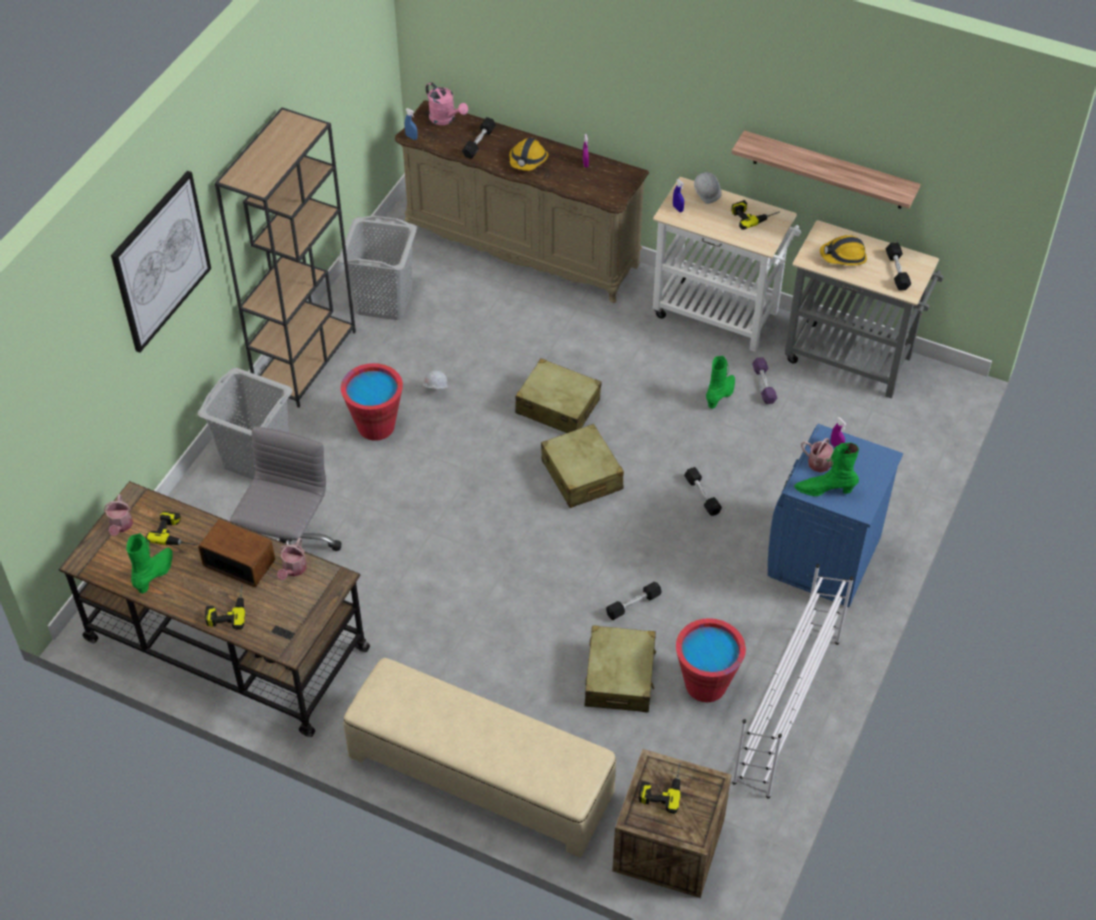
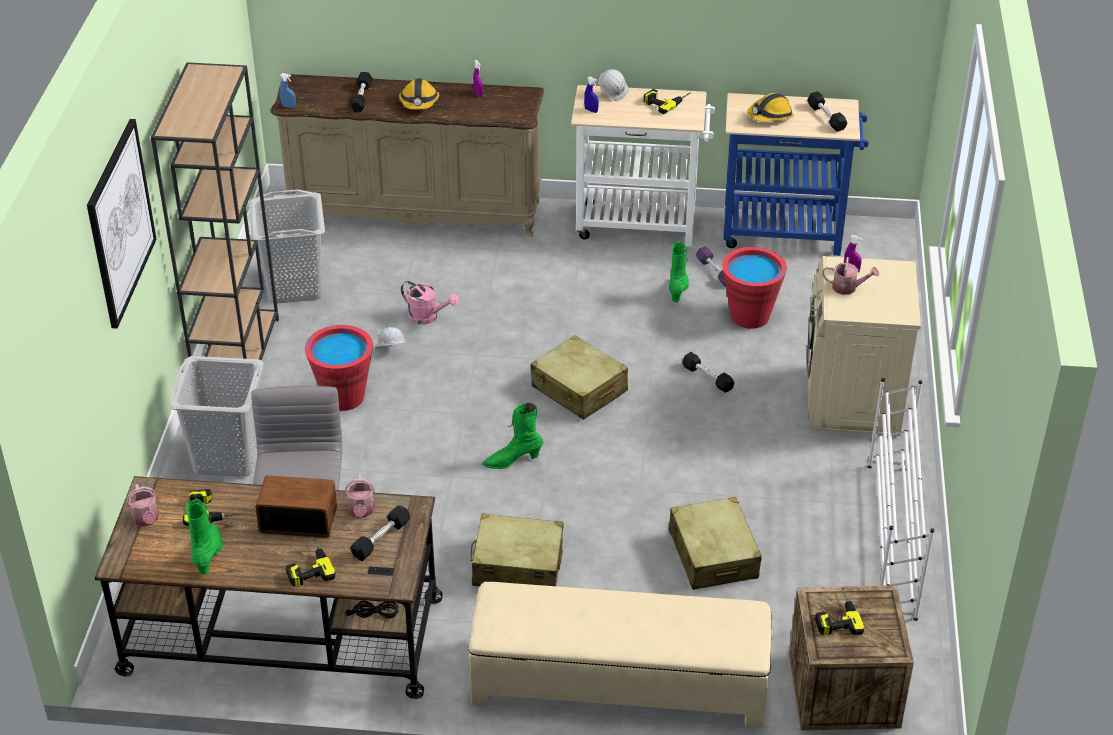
camera: 20 degrees left, 10 degrees down
(445, 119) = (316, 85): pink watering can -> pink watering can (428, 317)
(557, 406) = (523, 336): beige suitcase -> beige suitcase (517, 565)
(633, 605) = (692, 488): black dumbbell -> black dumbbell (381, 539)
(706, 684) = (801, 538): red bucket -> red bucket (750, 316)
(823, 558) = (852, 401): blue washing machine -> beige washing machine
(824, 490) = (862, 307): green boot -> green boot (512, 460)
(828, 170) = (735, 35): shelf -> none
(850, 359) = (784, 233): grey cart -> blue cart

